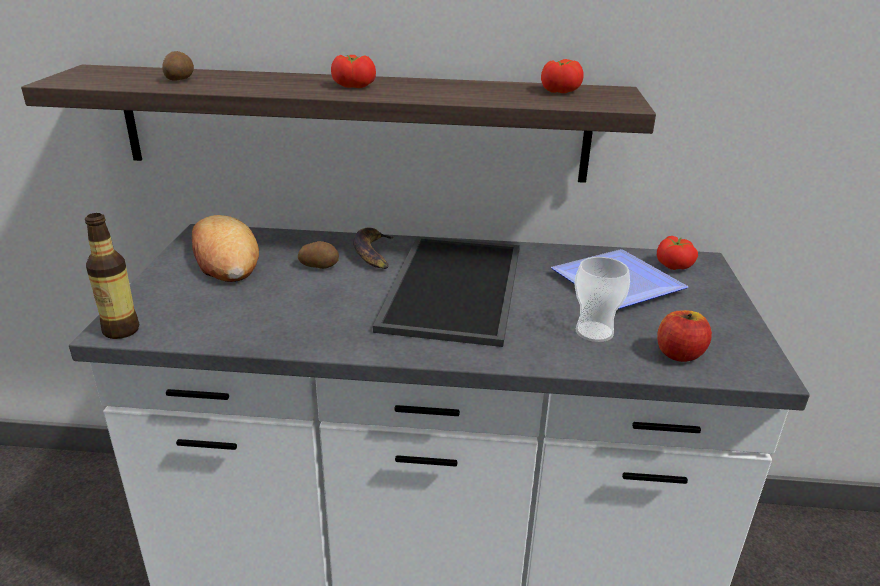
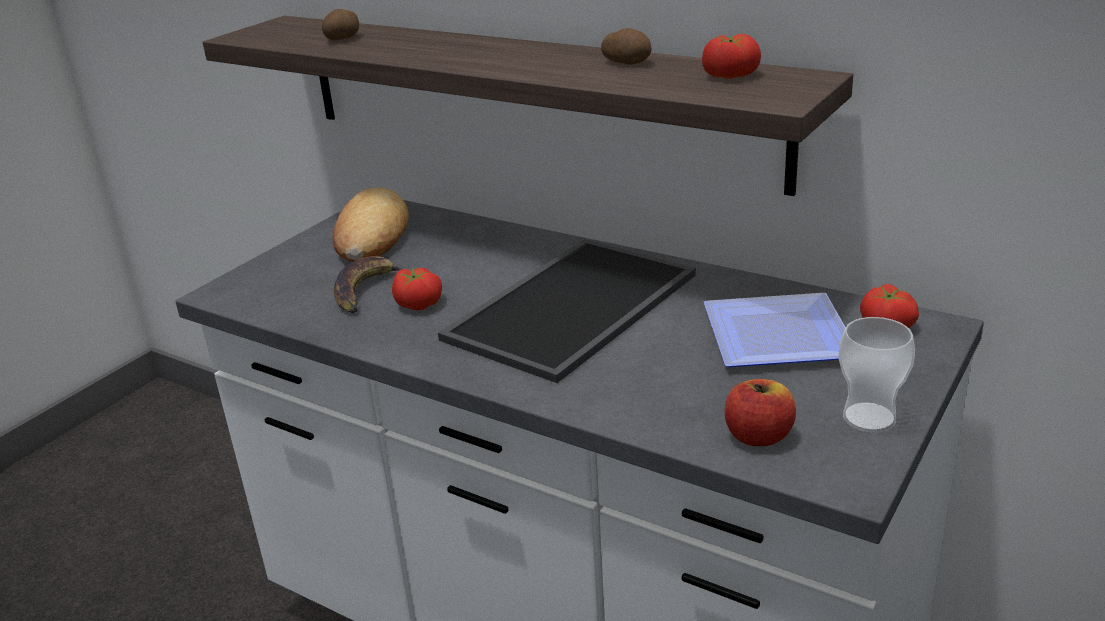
camera: 30 degrees right, 0 degrees up
(121, 330) = (223, 295): bottle -> none
(319, 265) = (454, 258): potato -> potato (627, 62)
(354, 86) = (500, 55): tomato -> tomato (419, 303)
(374, 253) = (523, 253): banana -> banana (367, 290)
(594, 332) = (681, 388): cup -> cup (869, 418)

